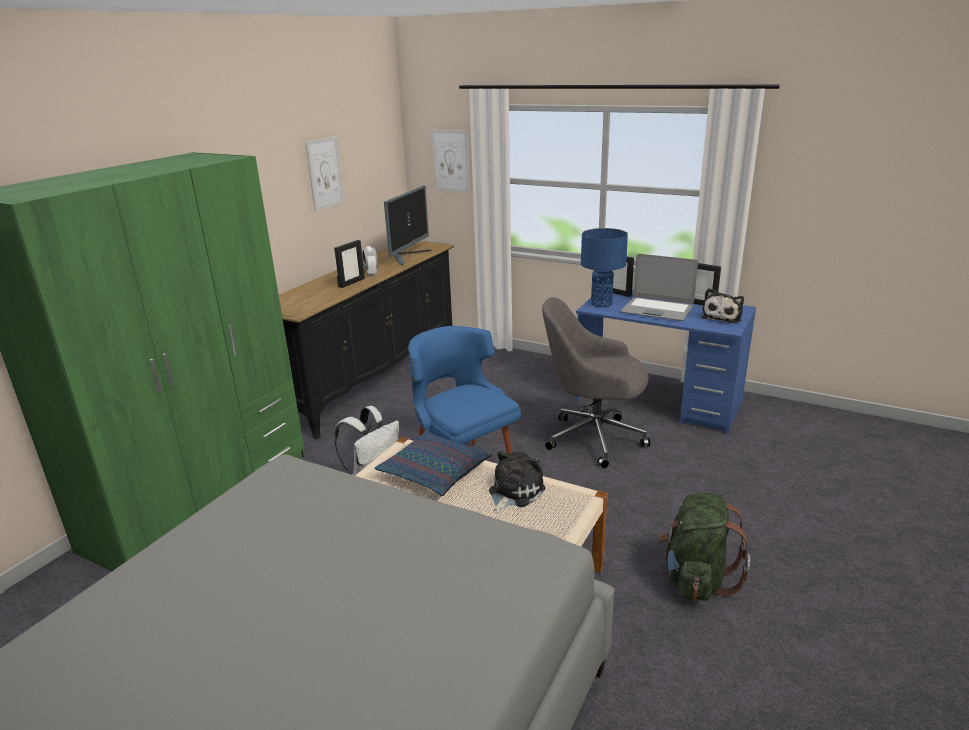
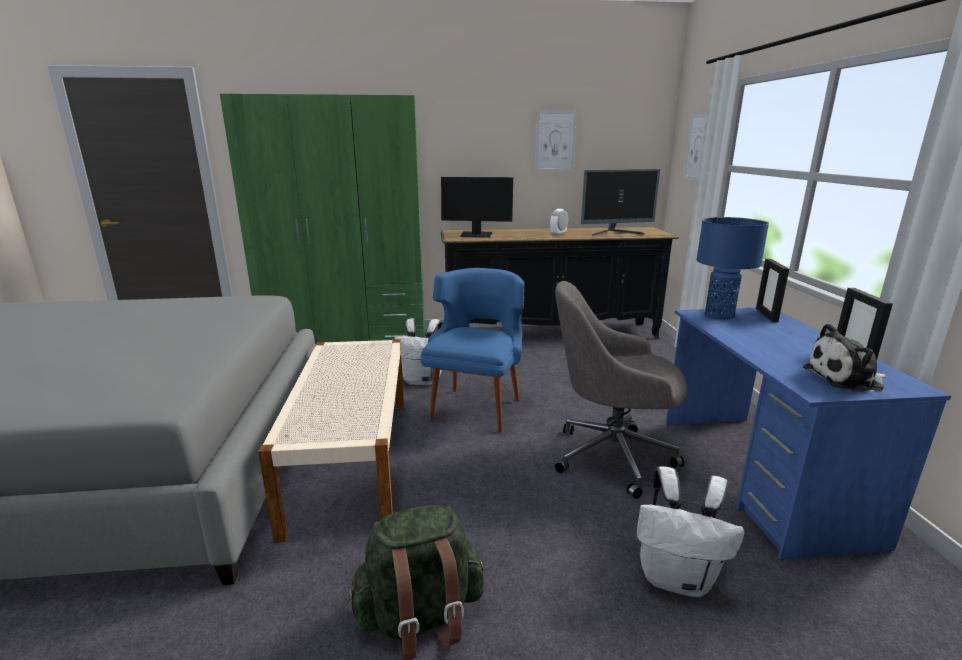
camera: 55 degrees right, 5 degrees down
(309, 301) = (476, 235): none -> monitor
(351, 282) = (529, 234): picture frame -> none
(435, 472) = (357, 363): blue pillow -> none
(514, 492) = (350, 400): plush toy -> none
(593, 439) = (611, 457): grey office chair -> grey office chair turned 60 degrees counterclockwise
(657, 310) = (769, 341): laptop -> none
(721, 471) = (677, 578): none -> white backpack

